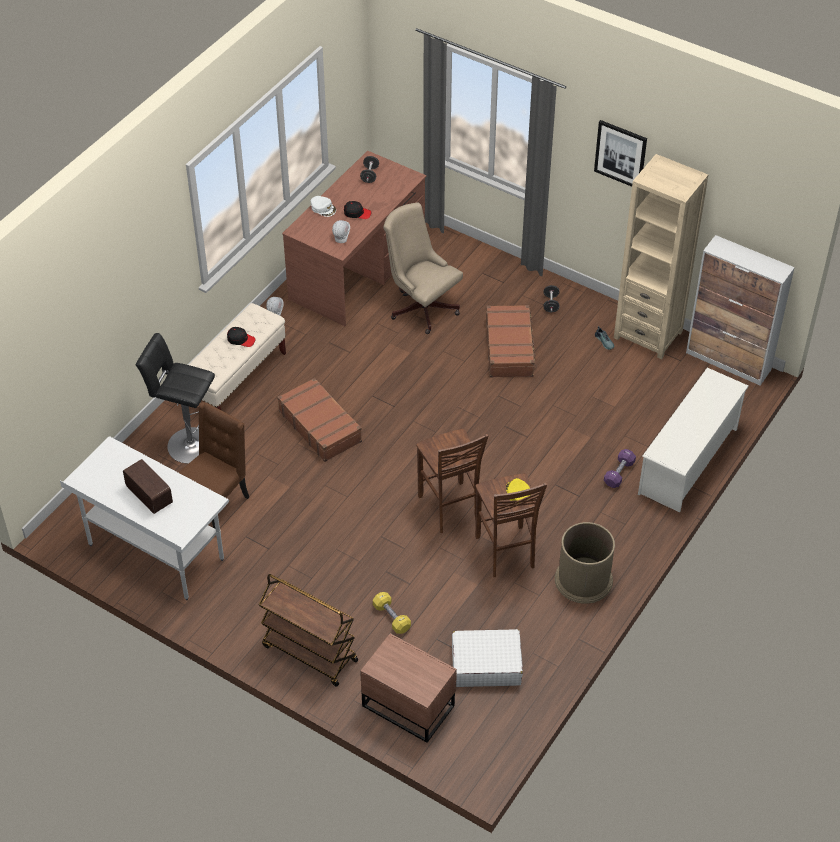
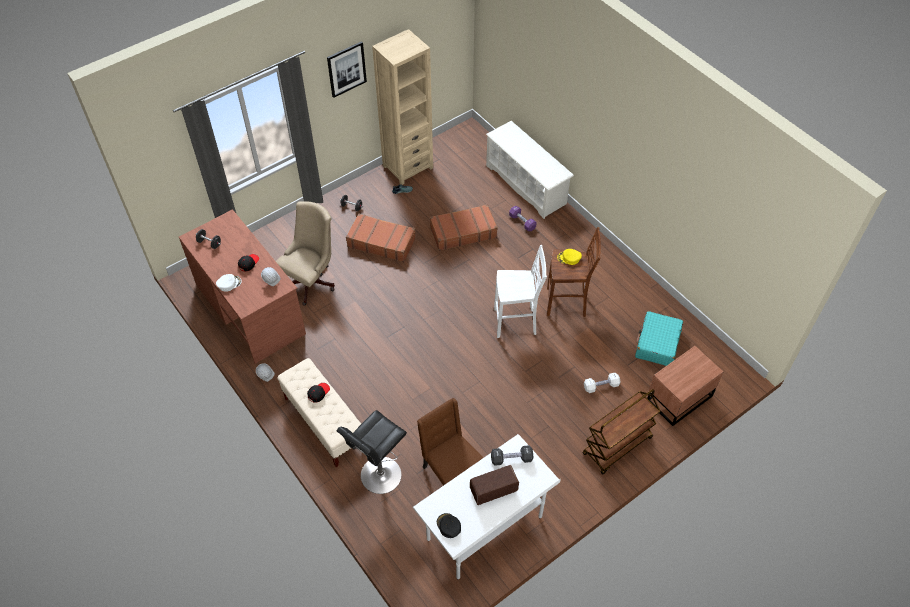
camera: 70 degrees left, 5 degrees up
(95, 470) = (448, 526): none -> black cap
(193, 501) = (511, 458): none -> black dumbbell
(320, 426) = (402, 379): brown suitcase -> brown suitcase (463, 232)
(391, 617) = (601, 386): yellow dumbbell -> white dumbbell
(421, 306) = (311, 280): beige office chair -> beige office chair turned 150 degrees clockwise
(450, 509) = (516, 323): brown stool -> white stool
(485, 664) = (657, 344): white suitcase -> turquoise suitcase
(583, 580) = (604, 269): brown trash can -> none
(728, 361) = (451, 137): cabinet -> none

